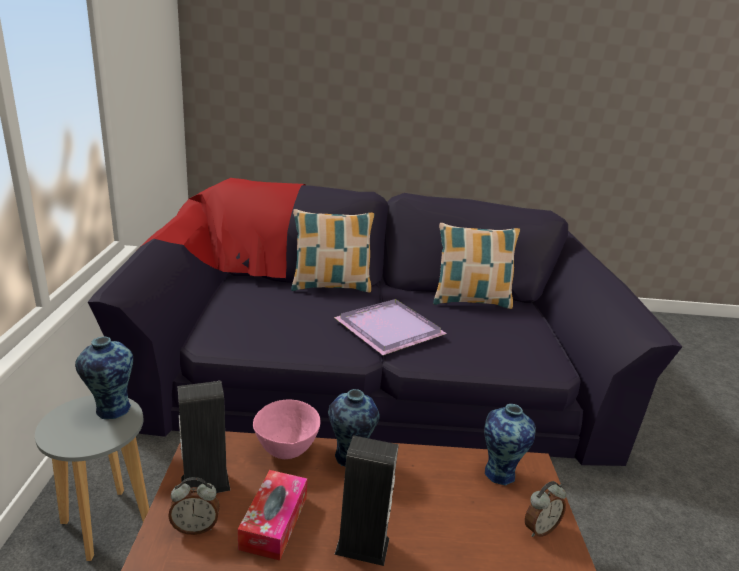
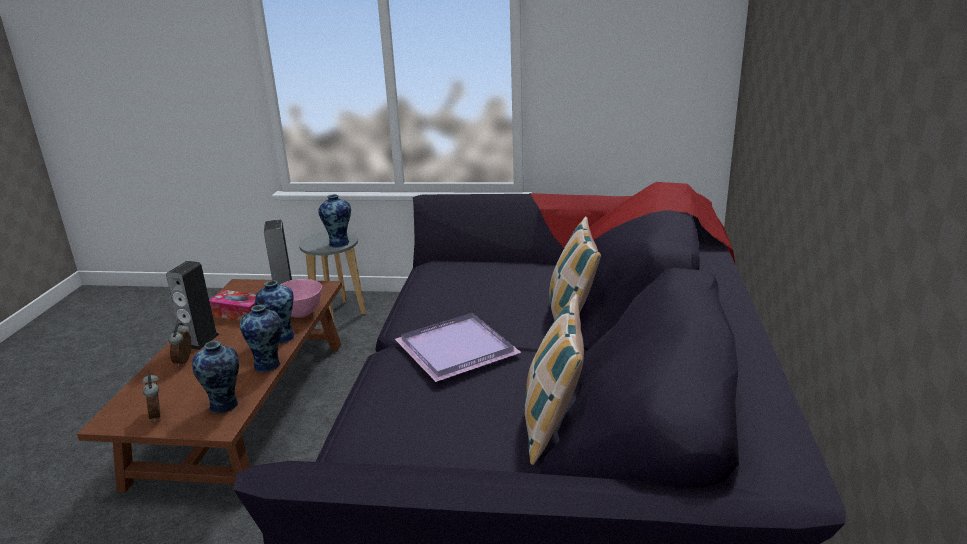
camera: 100 degrees right, 0 degrees up
(195, 527) = (251, 292): alarm clock -> alarm clock (185, 361)
(414, 455) = (268, 365): none -> vase

